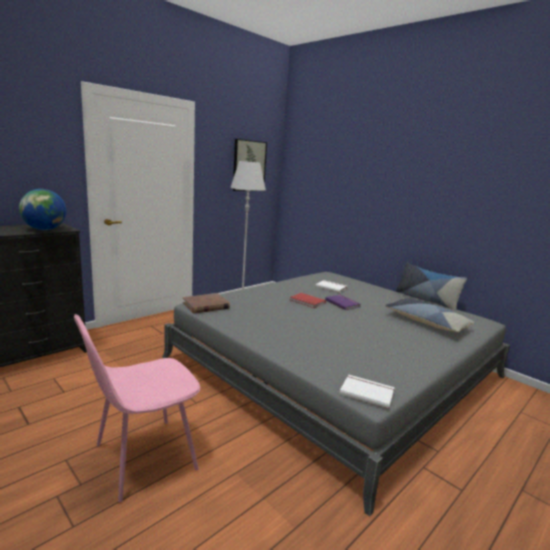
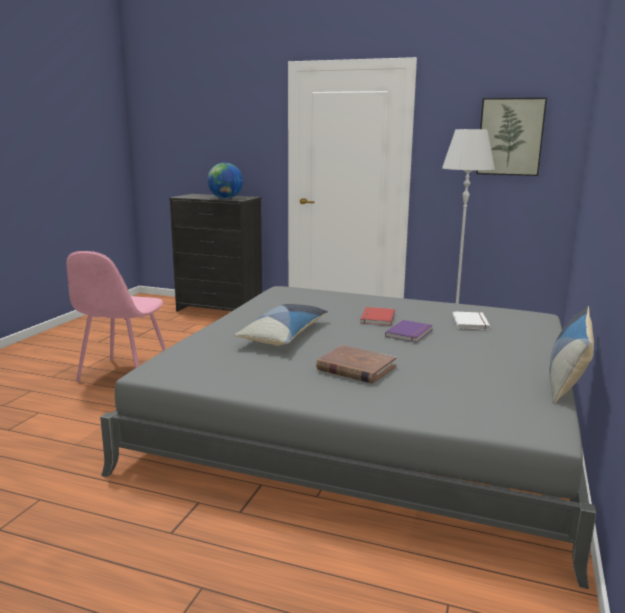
camera: 65 degrees right, 0 degrees up
(142, 458) = (123, 375): pink chair -> pink chair turned 105 degrees counterclockwise
(206, 305) = (287, 291): brown book -> brown book (355, 368)
(367, 392) = (163, 368): white book -> none
(426, 322) = (433, 383): pillow -> pillow (284, 334)

